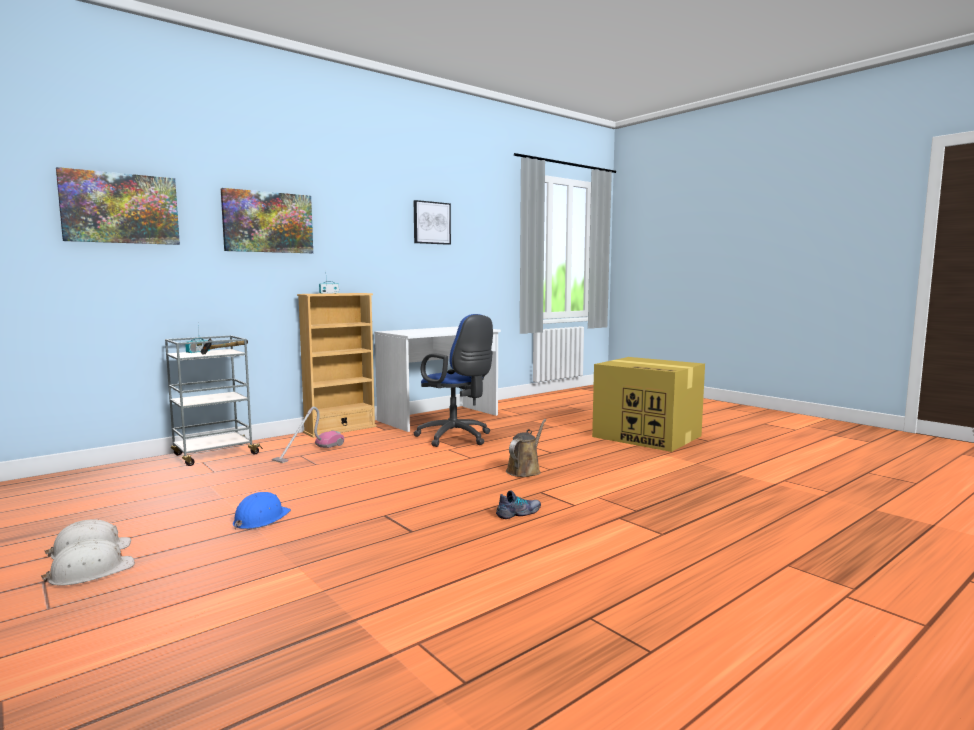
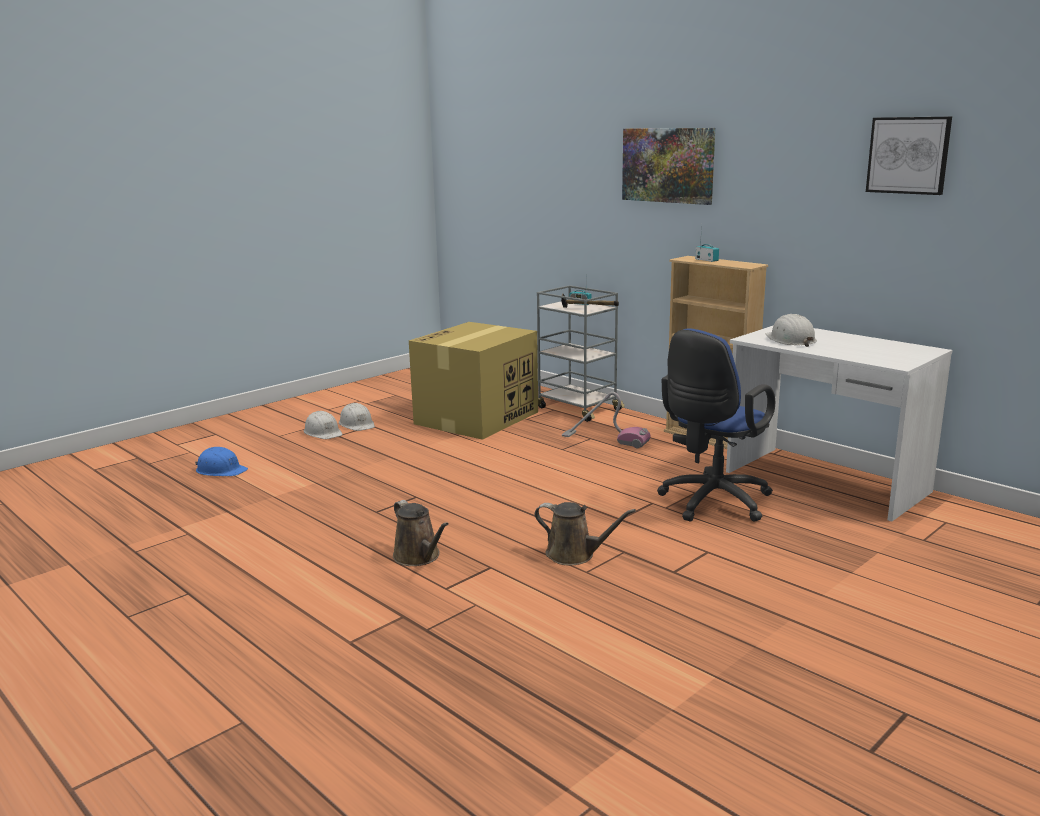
camera: 85 degrees right, 10 degrees up
(120, 208) = (555, 157): picture -> none
(261, 519) = (409, 455): blue hard hat -> blue hard hat (221, 470)
(421, 332) = (790, 340): none -> white hard hat
(519, 513) = (419, 557): shoe -> brown watering can
(648, 436) = (849, 670): cardboard box -> cardboard box (476, 418)

